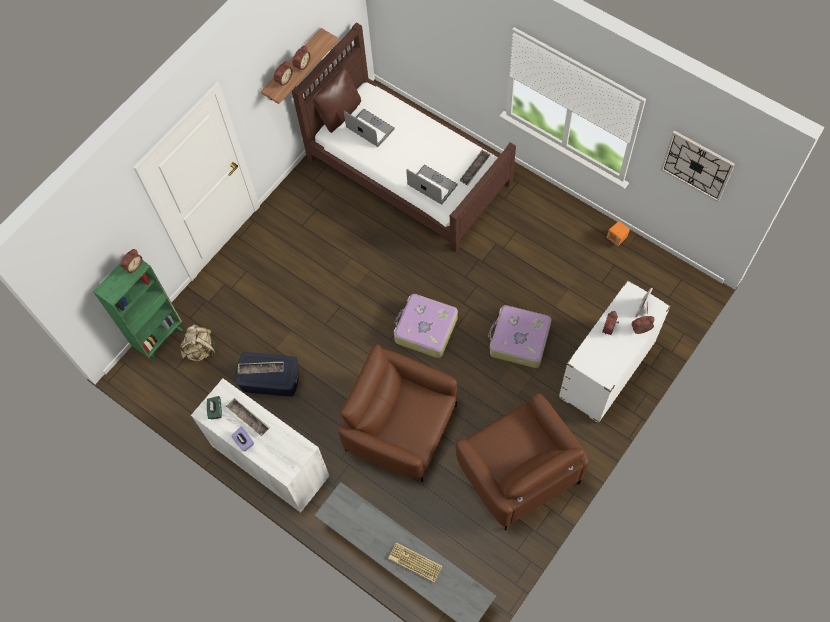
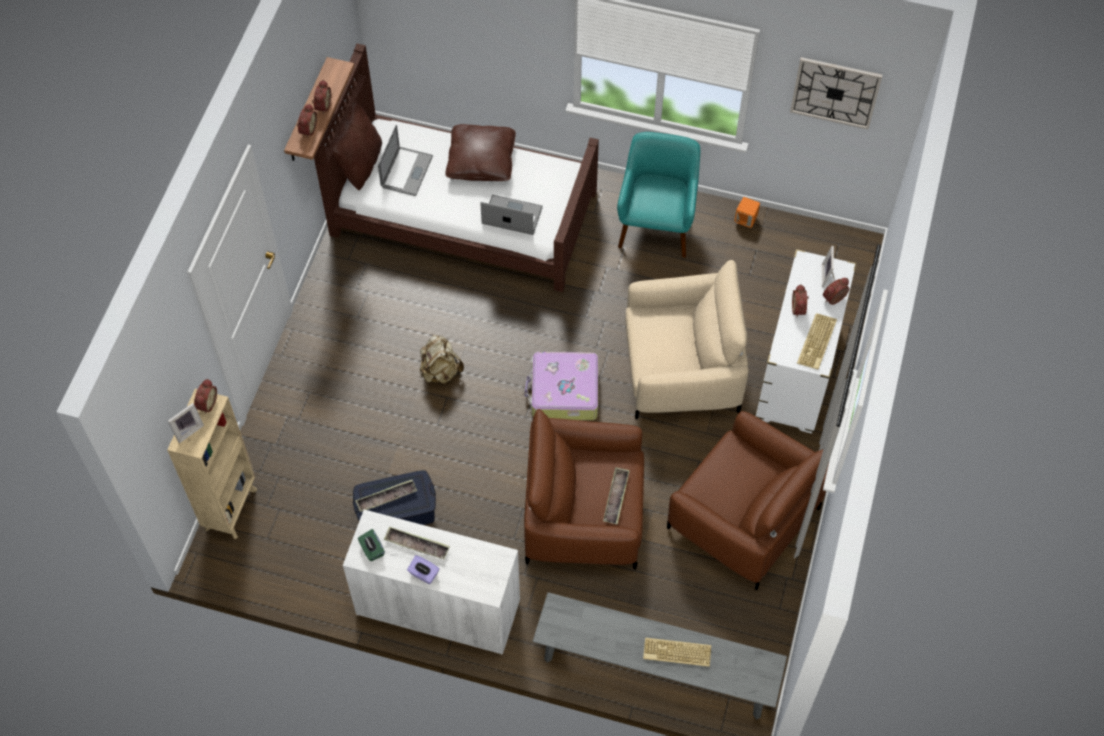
camera: 25 degrees left, 5 degrees down
(112, 281) = (187, 430): none -> picture frame
(160, 338) = (231, 508): green bookcase -> beige bookcase
(200, 350) = (291, 505): beige backpack -> beige backpack (440, 371)
(370, 128) = (406, 171): laptop -> laptop turned 90 degrees clockwise
(427, 136) = (481, 161): none -> brown pillow
(475, 169) = (555, 183): tray -> tray (616, 497)
(519, 340) = (681, 370): suitcase -> beige armchair
(547, 222) = (656, 225): none -> turquoise armchair
(612, 360) = (817, 342): none -> keyboard

